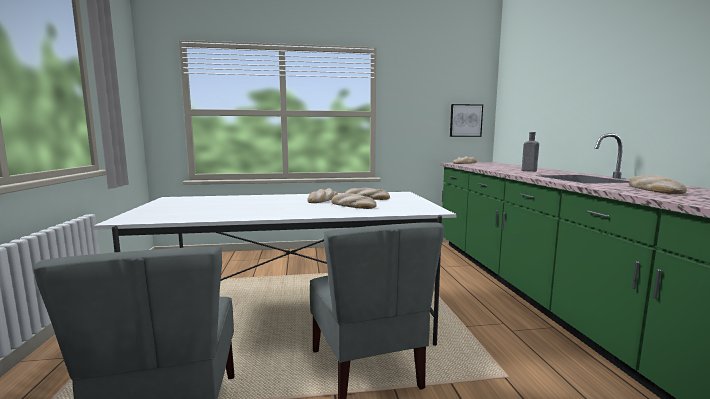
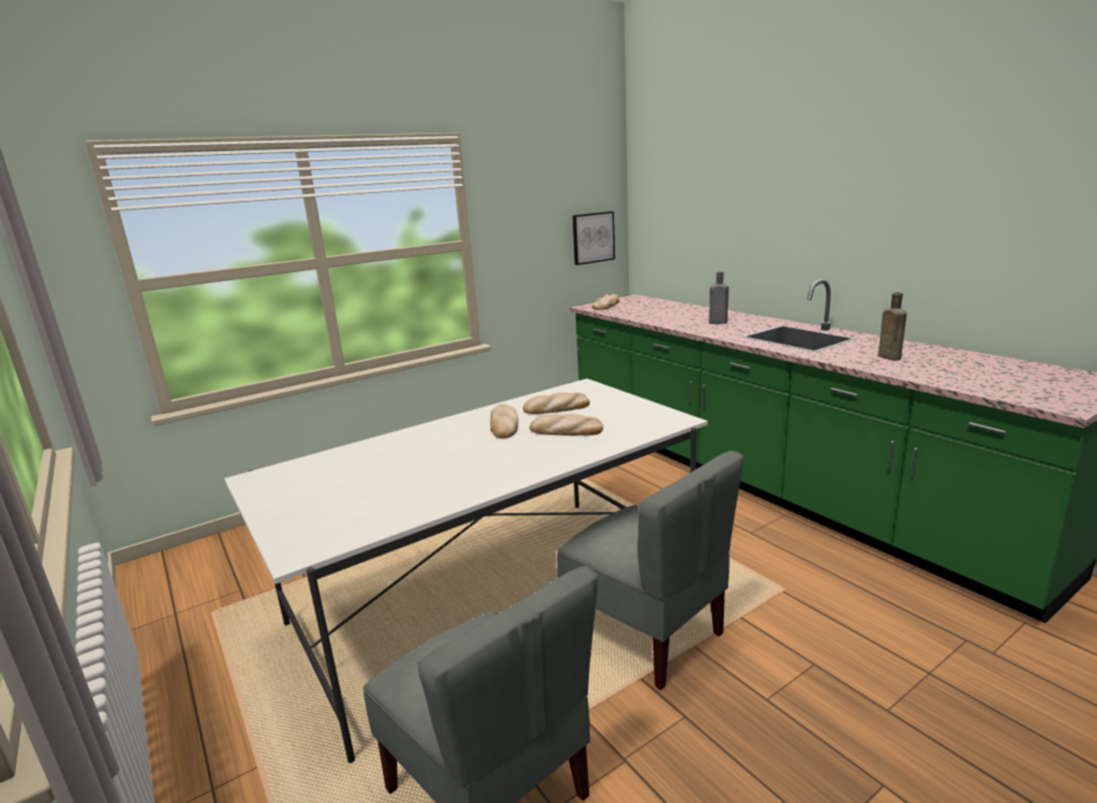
camera: 25 degrees left, 10 degrees up
(653, 189) = (888, 357): bread -> brown bottle

